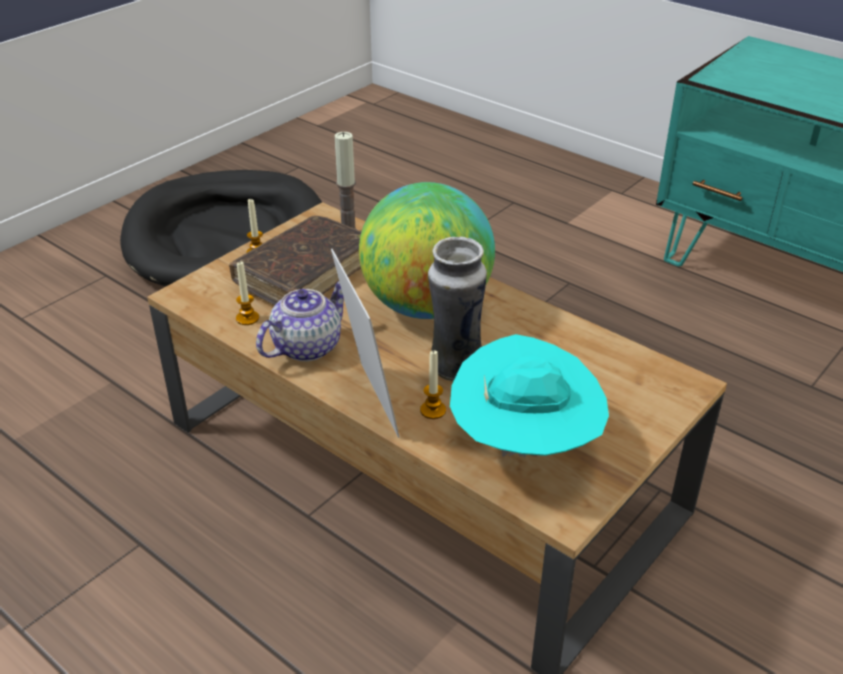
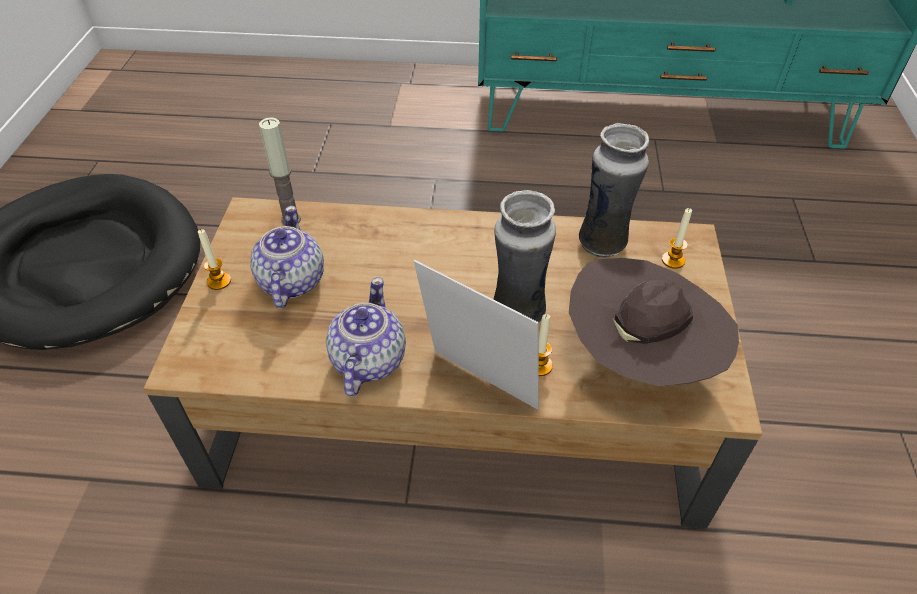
camera: 35 degrees left, 10 degrees up
(247, 318) = (280, 359): candle -> candle (673, 260)
(305, 273) = (291, 282): brown book -> teapot
(427, 306) = (435, 264): globe -> none
(525, 446) = (639, 359): turquoise hat -> brown hat
(591, 352) = (602, 244): none -> vase

